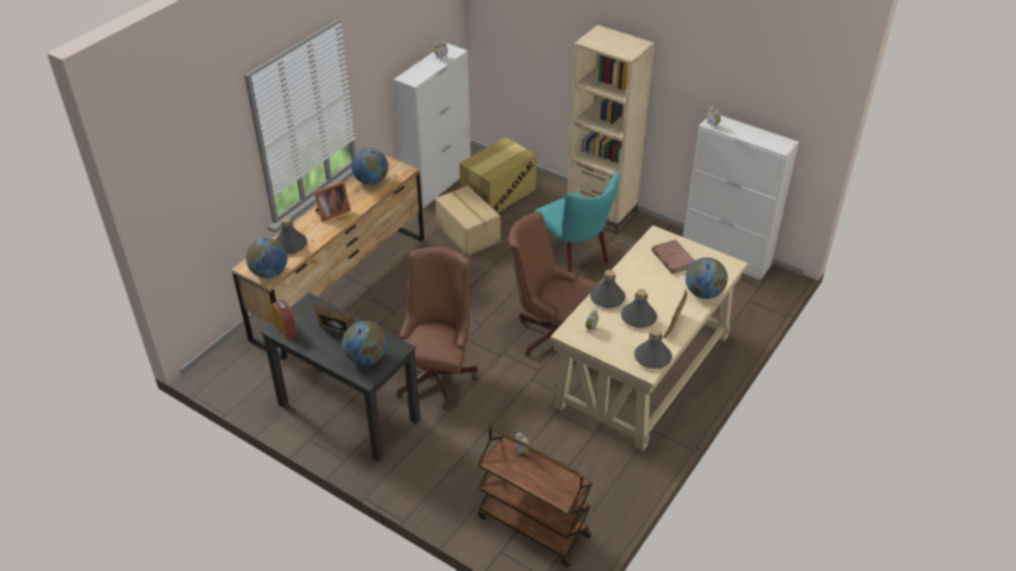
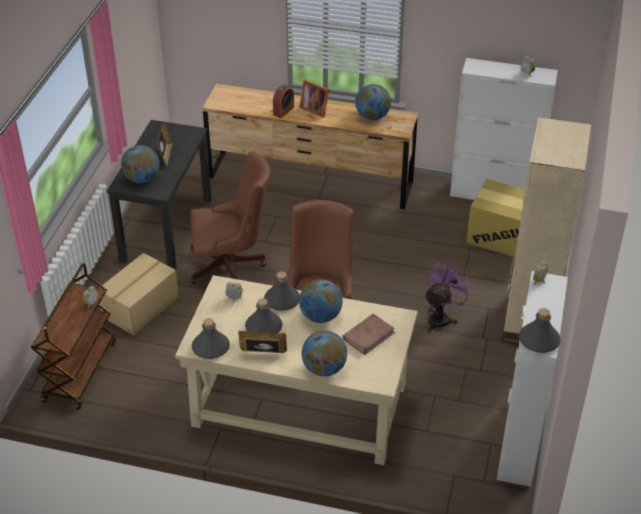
camera: 70 degrees right, 0 degrees up
(269, 273) = (220, 102): globe -> globe (320, 316)
(285, 328) = (159, 130): alarm clock -> alarm clock (283, 111)
(290, 245) = (259, 101): grey bottle -> grey bottle (538, 340)
(468, 232) = (432, 235): cardboard box -> cardboard box (141, 307)
(574, 257) = (441, 317): turquoise chair -> purple fan

